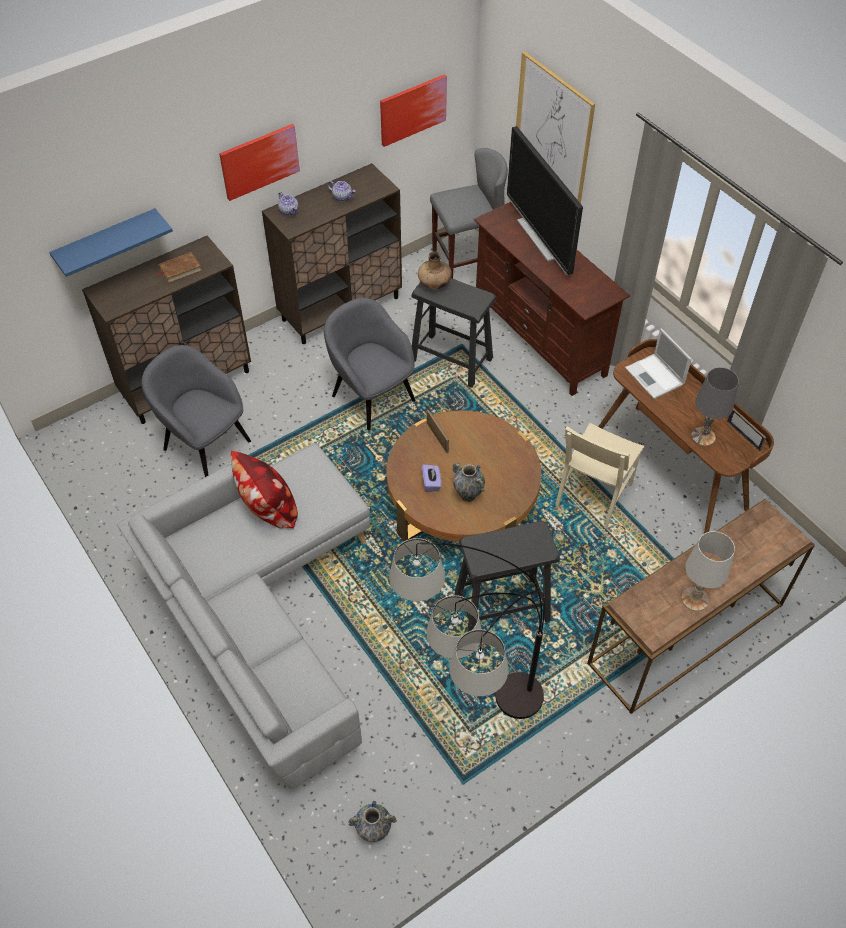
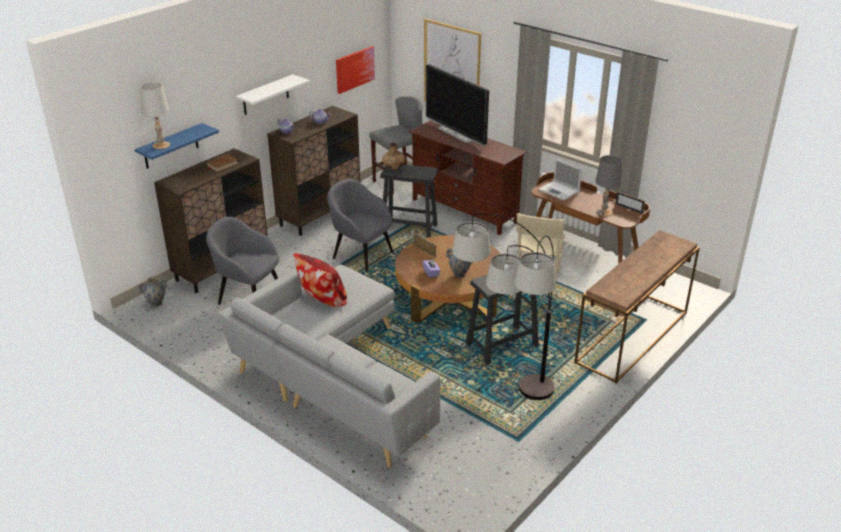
camera: 15 degrees left, 20 degrees down
(259, 161) = (265, 95): picture -> white shelf
(373, 831) = (466, 480): vase -> vase (156, 303)
(695, 599) = (640, 279): white table lamp -> white table lamp (161, 145)

